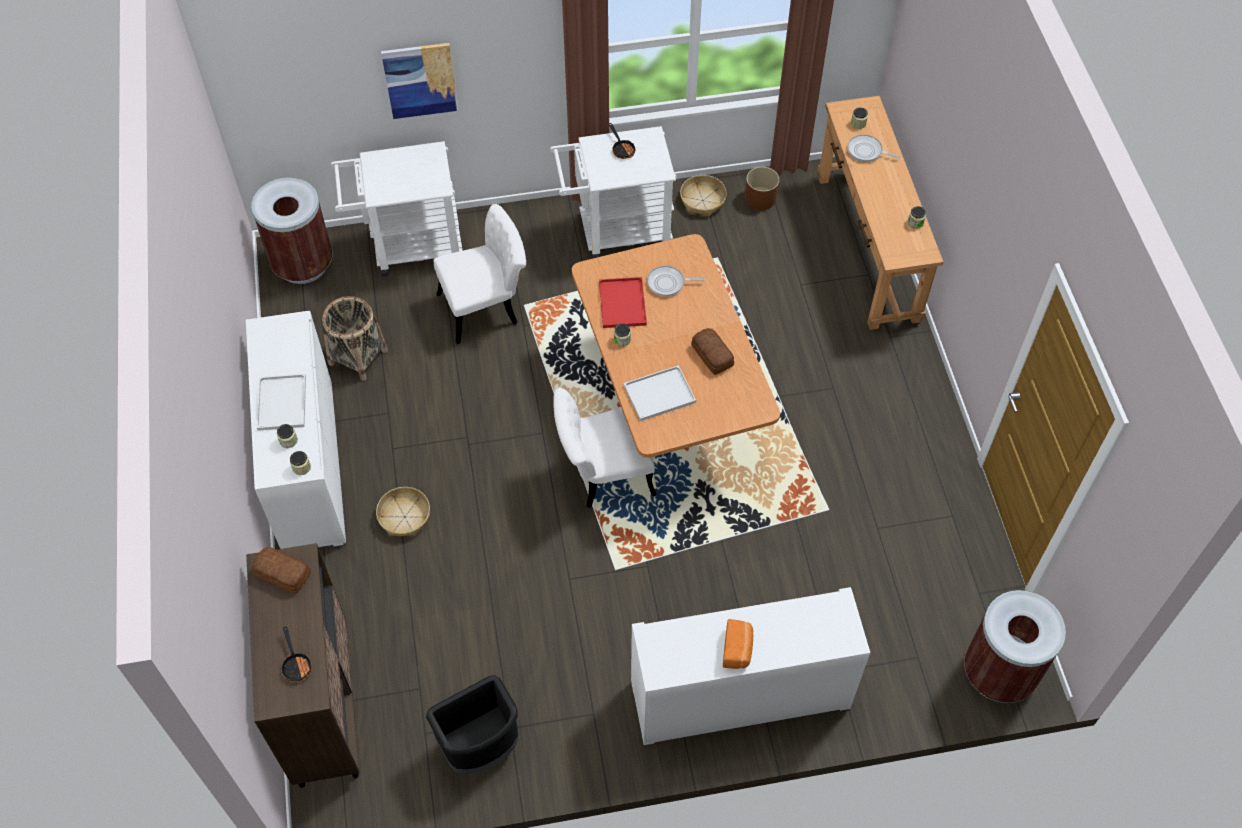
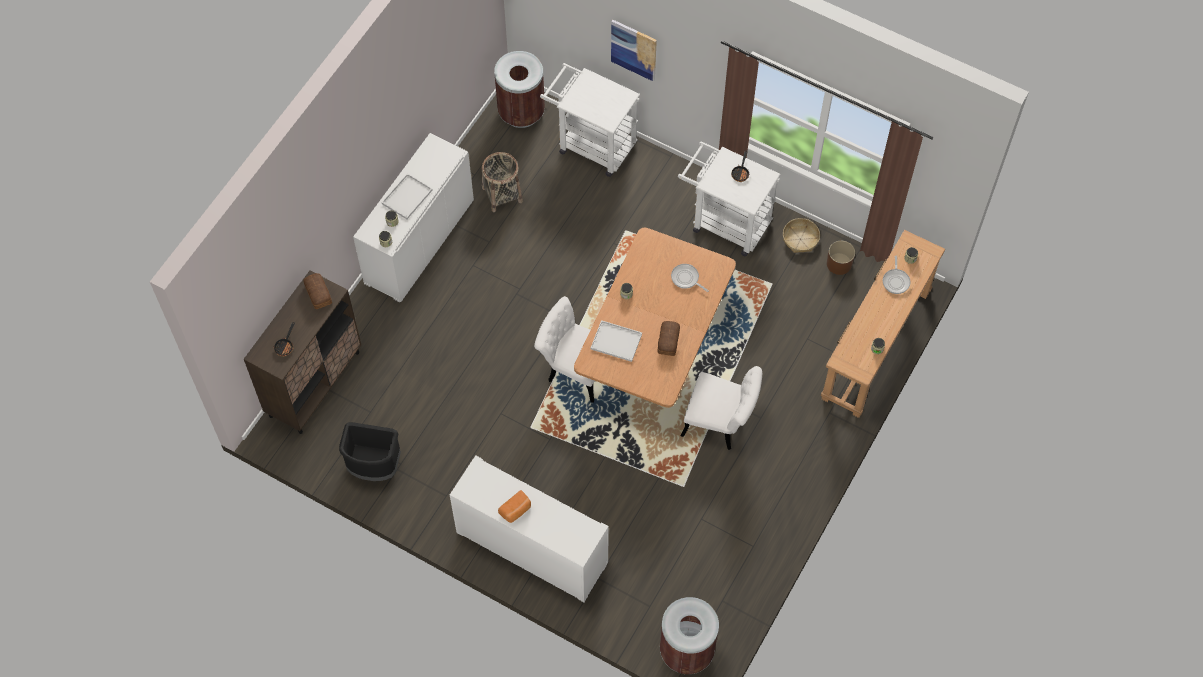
camera: 40 degrees right, 5 degrees up
(404, 517) = (444, 310): basket -> none
(486, 307) = (602, 215): white chair -> white chair (720, 423)
(623, 304) = (647, 273): red tray -> none
(867, 151) = (896, 281): frying pan -> frying pan turned 150 degrees counterclockwise

